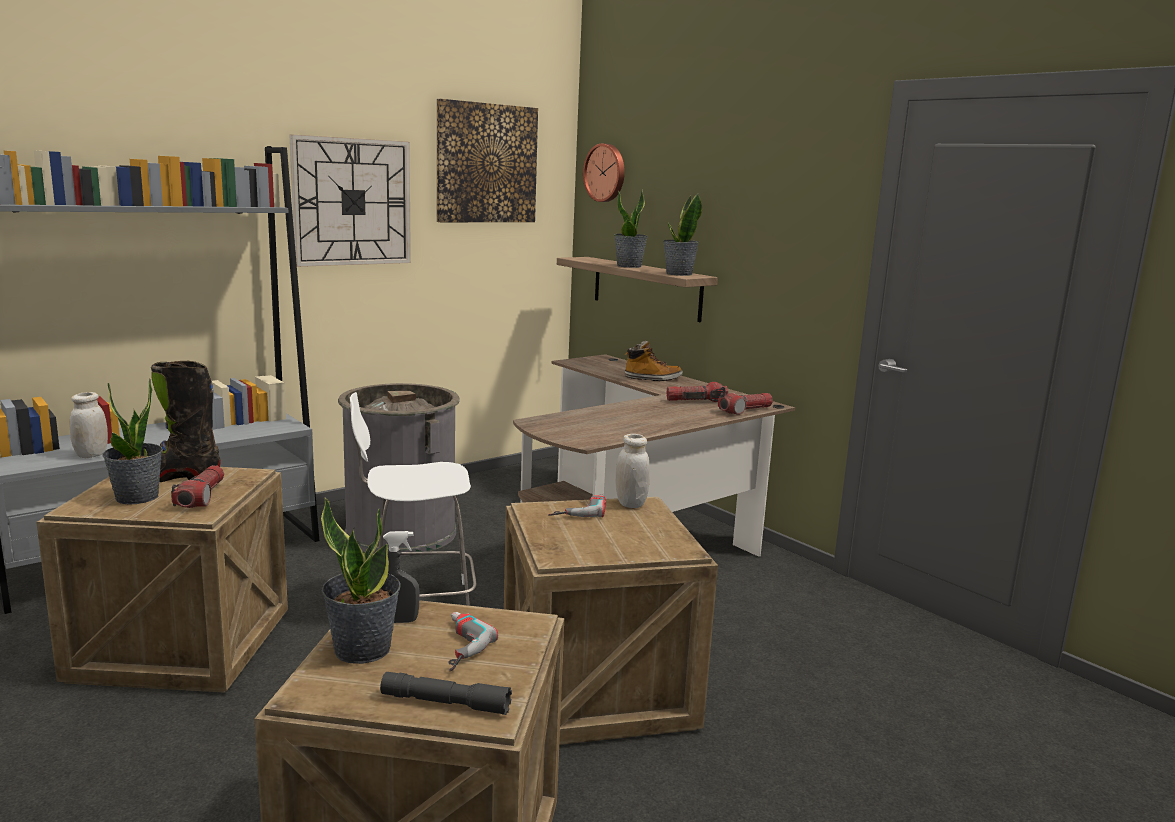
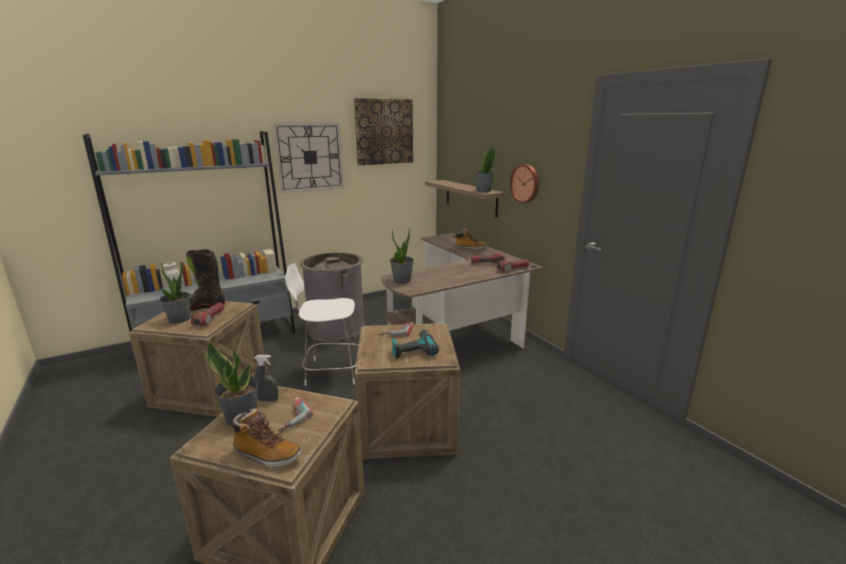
camera: 10 degrees right, 5 degrees up
(445, 703) = (266, 455): grey flashlight -> boot
(606, 173) = (450, 133): wall clock -> wall clock (525, 183)
(623, 538) = (413, 350): none -> power drill
(629, 266) = (460, 186): potted plant -> potted plant (402, 280)
(630, 504) = (427, 327): white jar -> none

